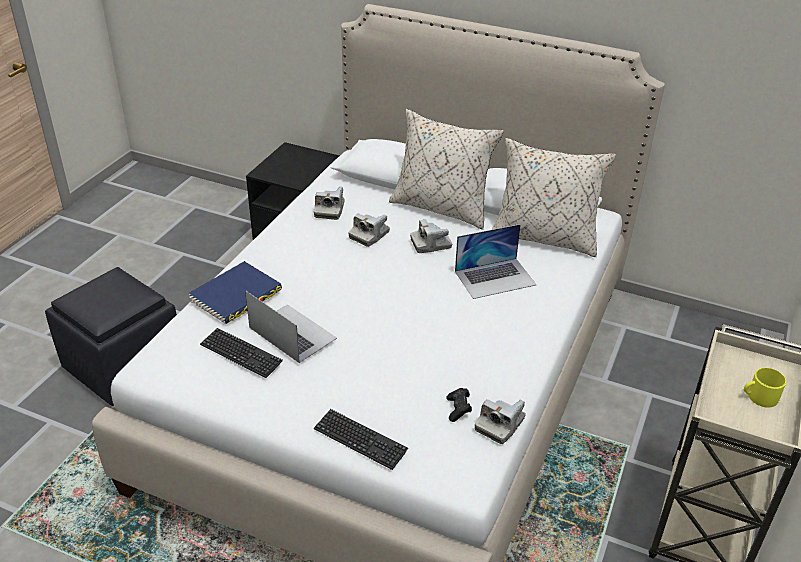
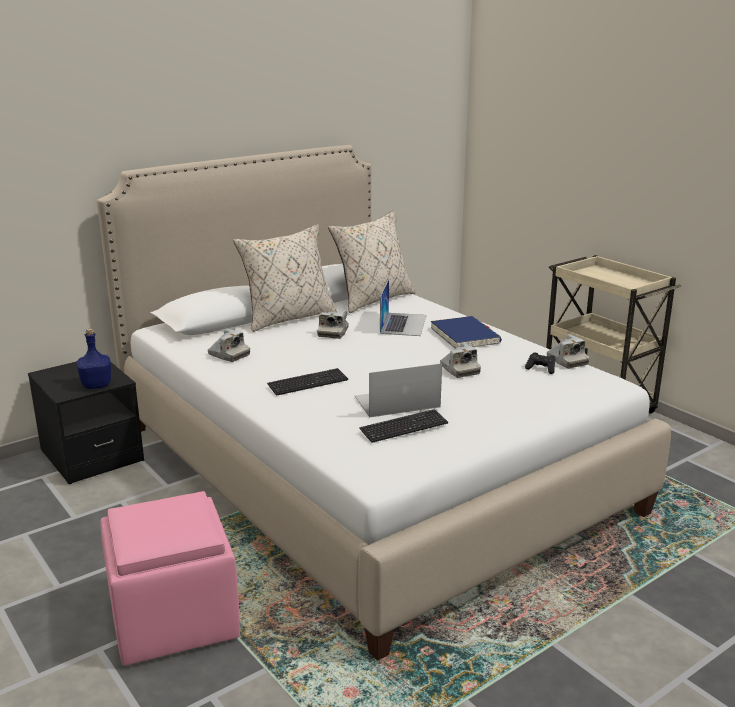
camera: 60 degrees left, 15 degrees down
(123, 365) = (172, 618): black ottoman -> pink ottoman
(236, 296) = (313, 415): blue book -> blue book (465, 336)
(286, 178) = (96, 385): none -> blue bottle
(360, 440) = (550, 406): keyboard -> keyboard (308, 383)
(369, 235) = (290, 349): camera -> camera (459, 370)
(759, 397) = (616, 279): yellow mug -> none

